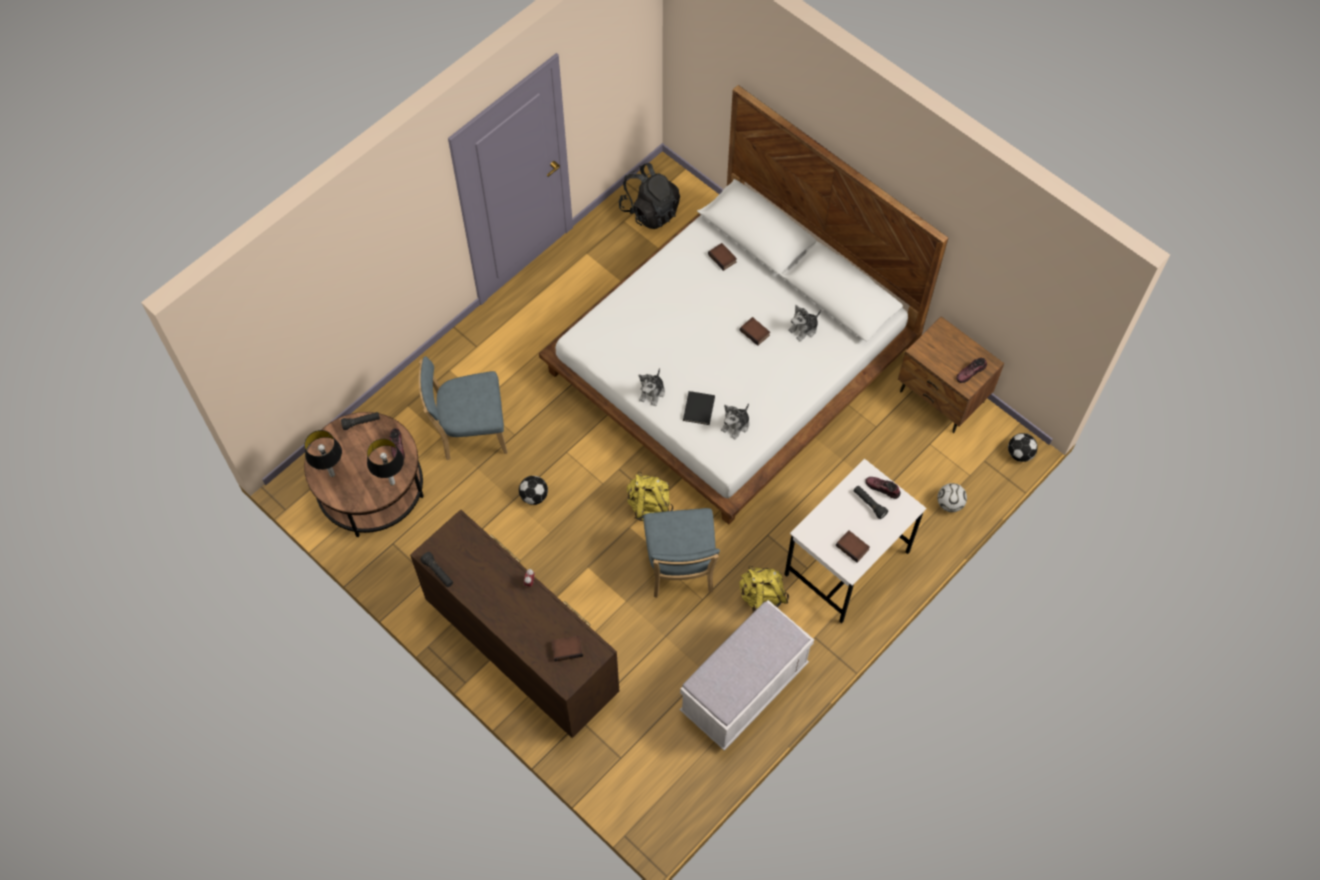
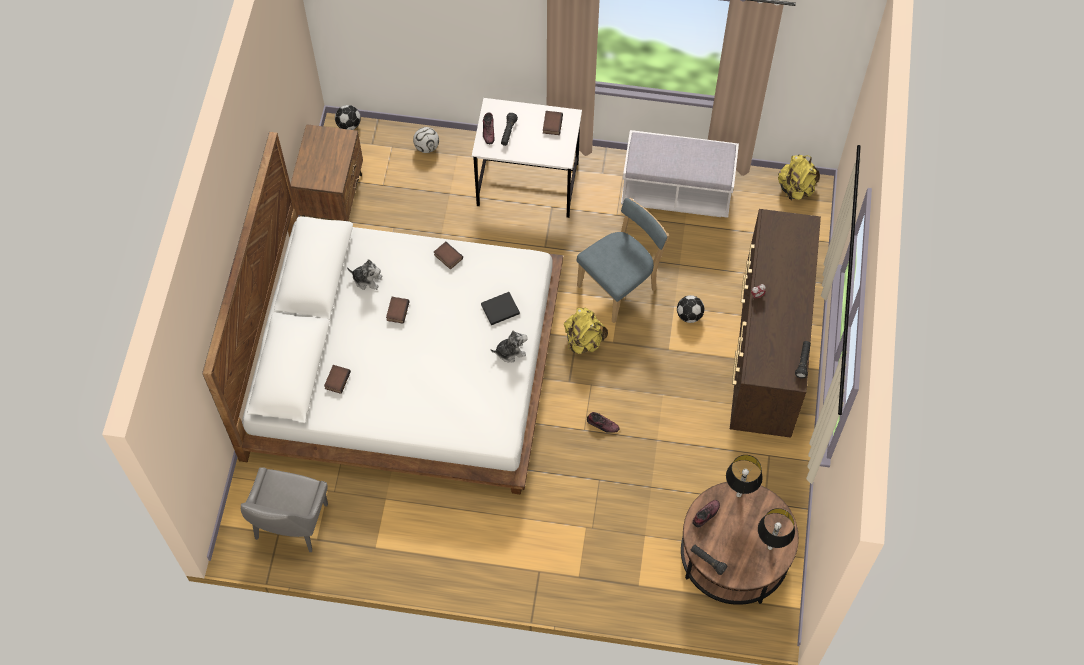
camera: 125 degrees left, 0 degrees up
(470, 432) = (624, 516): blue chair -> none
(534, 496) = (641, 427): football -> football (689, 316)
(567, 648) = (784, 239): book -> book (447, 257)
(650, 211) = (290, 524): black backpack -> grey chair
(736, 425) = (495, 275): plush toy -> none
(762, 596) = (597, 222): yellow backpack -> yellow backpack (795, 189)
(971, 372) = (331, 140): shoe -> shoe (602, 424)

